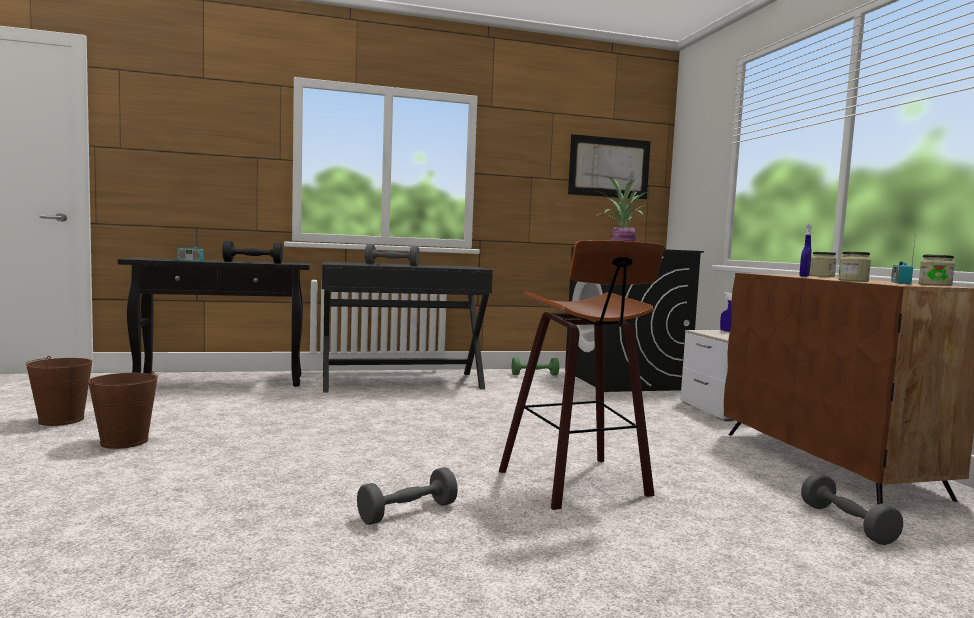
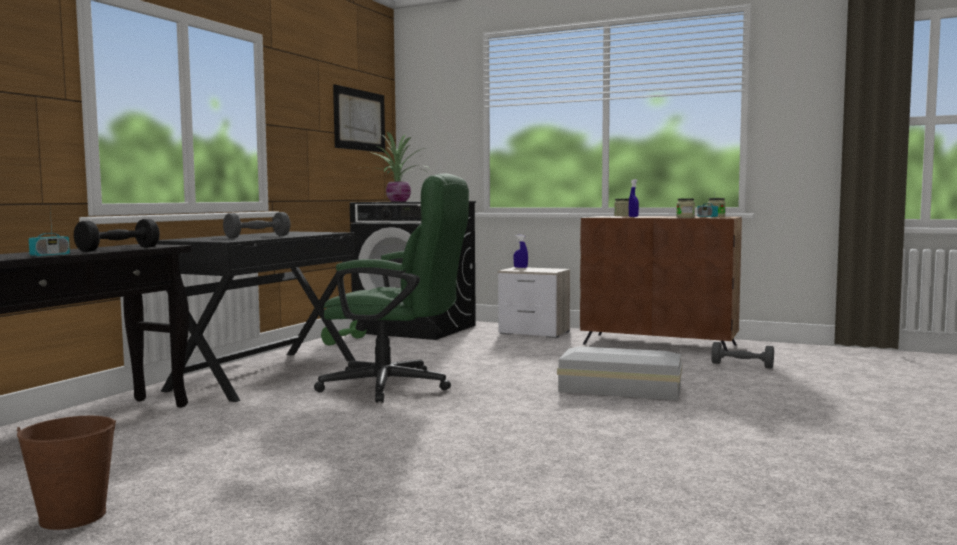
camera: 50 degrees left, 0 degrees up
(124, 441) = (253, 493): brown bucket -> none
(407, 512) = (616, 432): grey dumbbell -> none
(431, 414) = (397, 387): none -> green office chair
(580, 484) = (622, 389): stool -> white storage box

